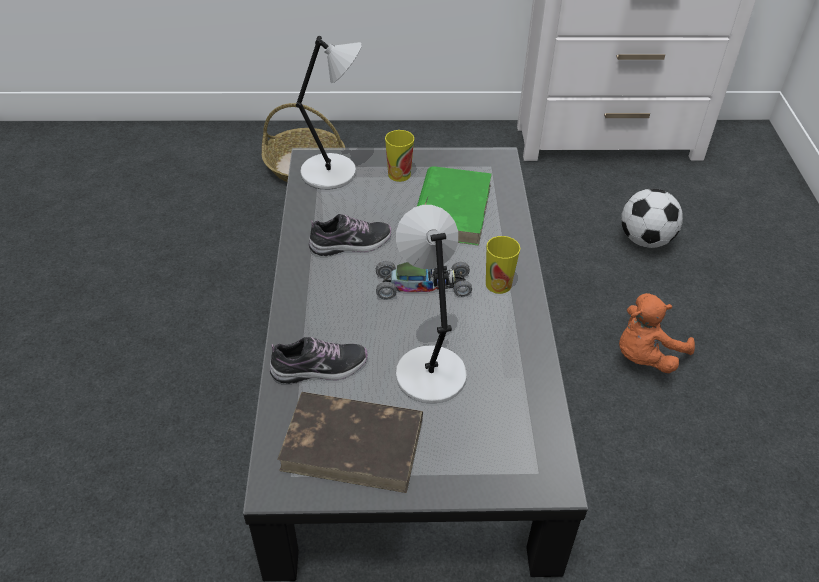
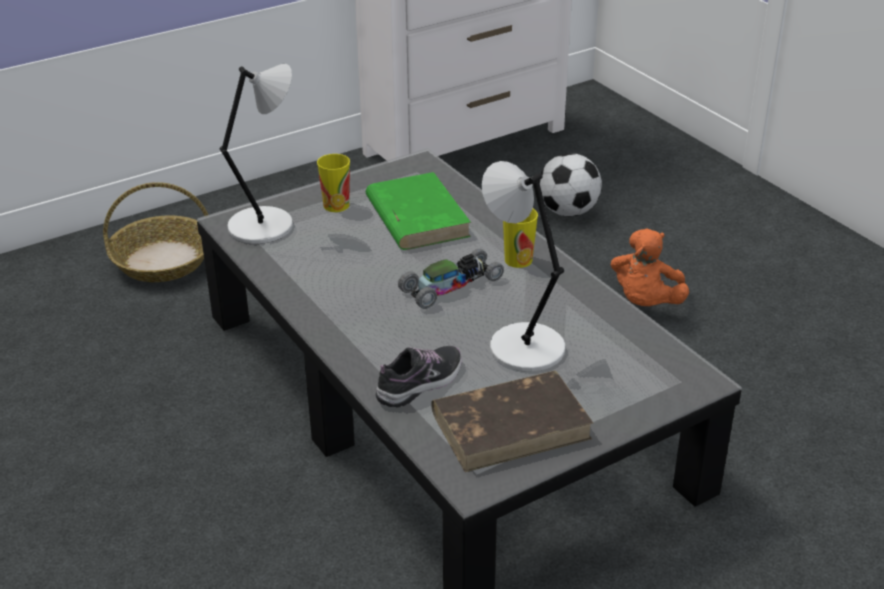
camera: 30 degrees left, 10 degrees down
(350, 244) = (347, 277): shoe -> none

